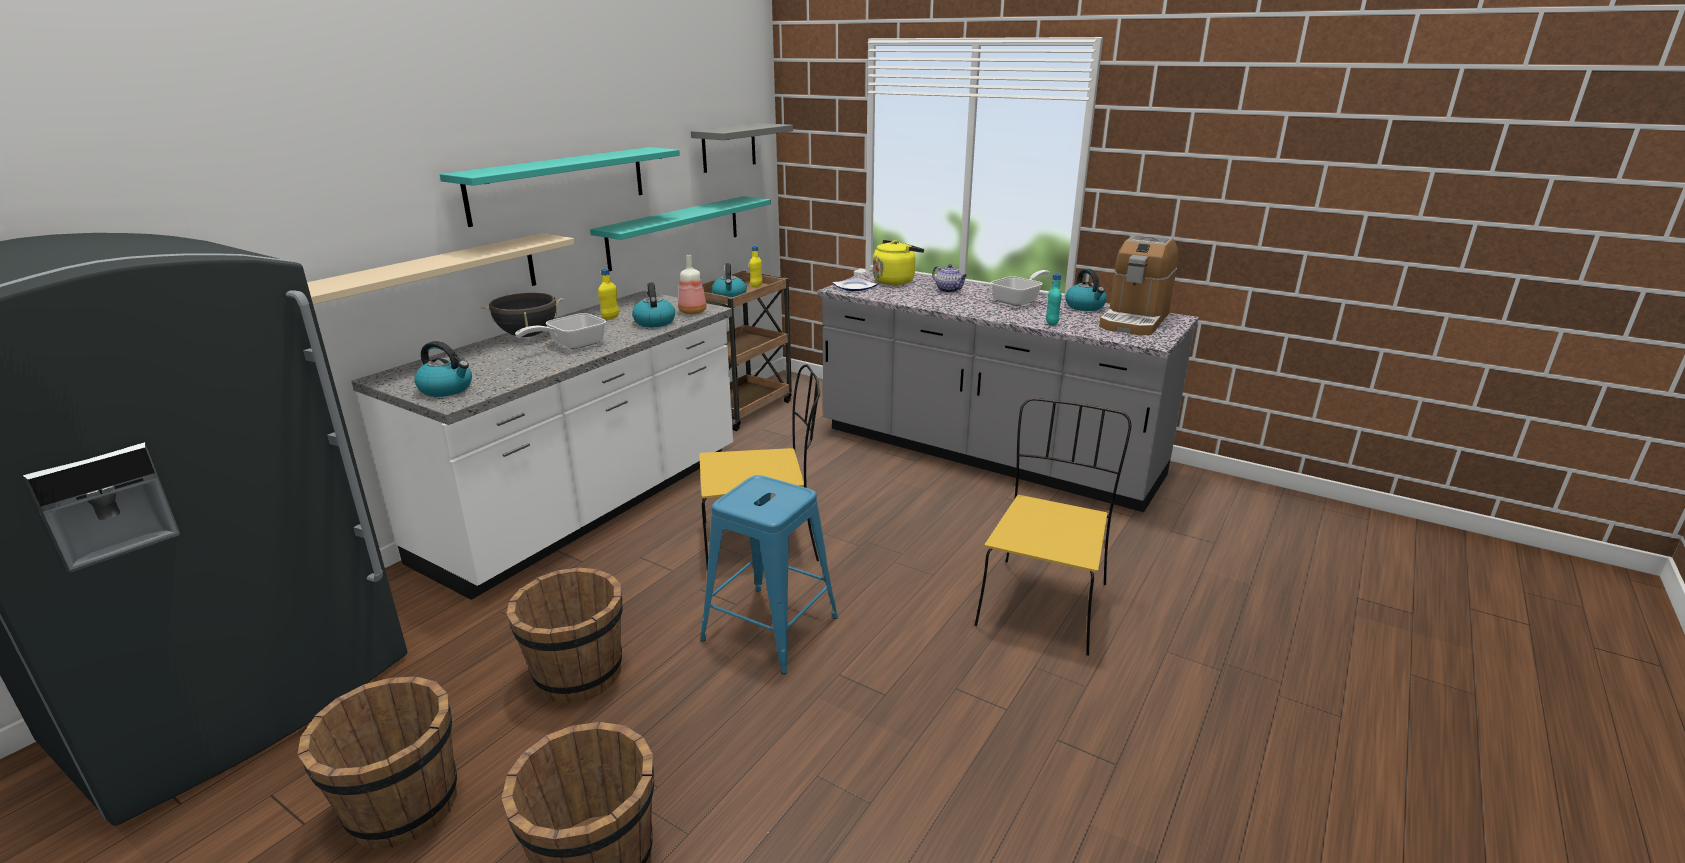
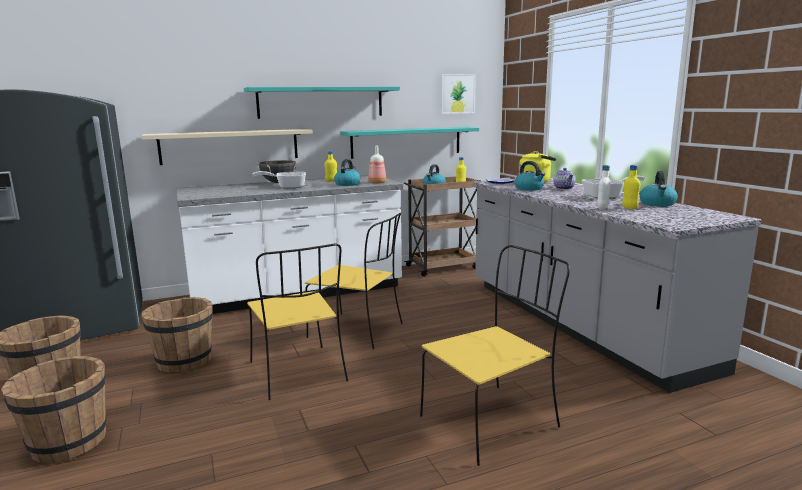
camera: 35 degrees right, 10 degrees down
(447, 389) = (199, 194): kettle -> kettle (529, 188)
(729, 147) = (457, 94): grey shelf -> picture
(770, 628) = (298, 373): blue stool -> yellow chair
(1051, 323) = (602, 208): turquoise bottle -> white bottle
(1074, 319) = (629, 208): none -> yellow bottle
(1134, 320) = (685, 214): coffee machine -> none

